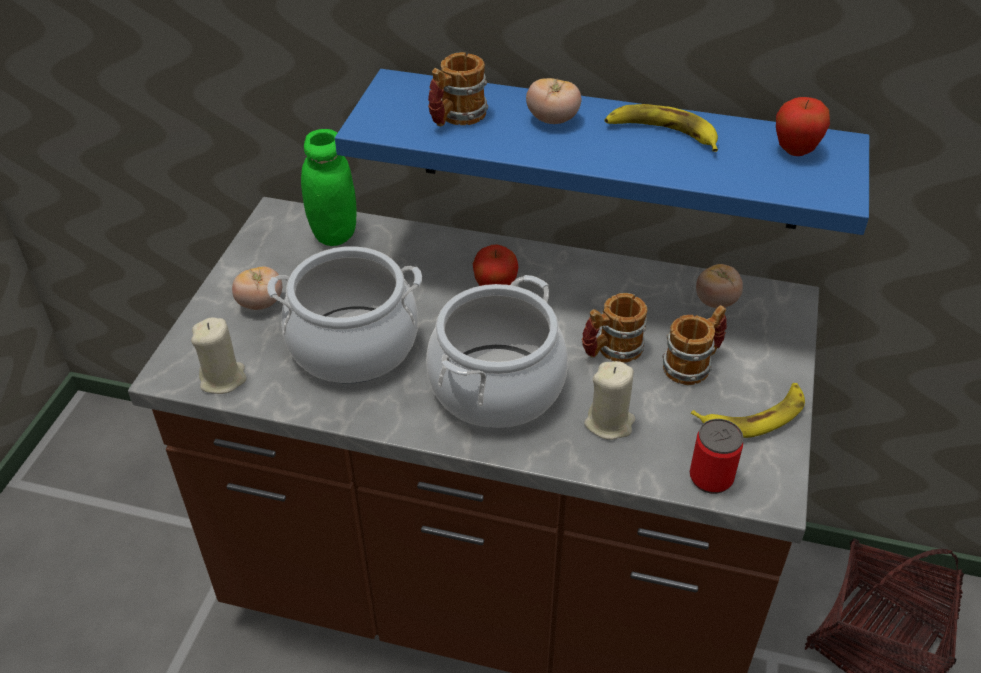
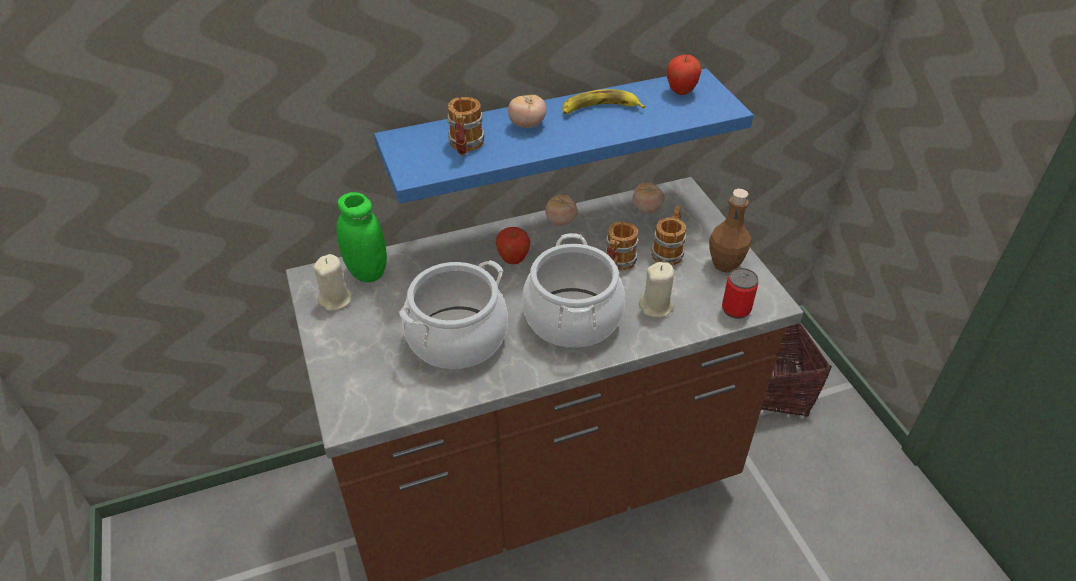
camera: 35 degrees left, 0 degrees up
(223, 379) = (389, 404): beige candle -> beige candle (336, 299)
(260, 303) = (363, 342): tomato -> tomato (560, 221)
(754, 415) = (725, 264): banana -> brown bottle

